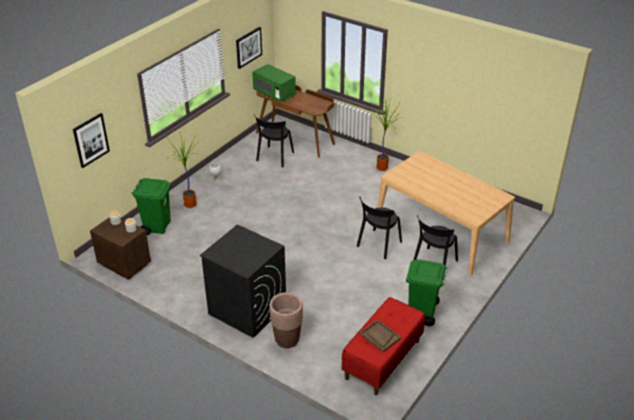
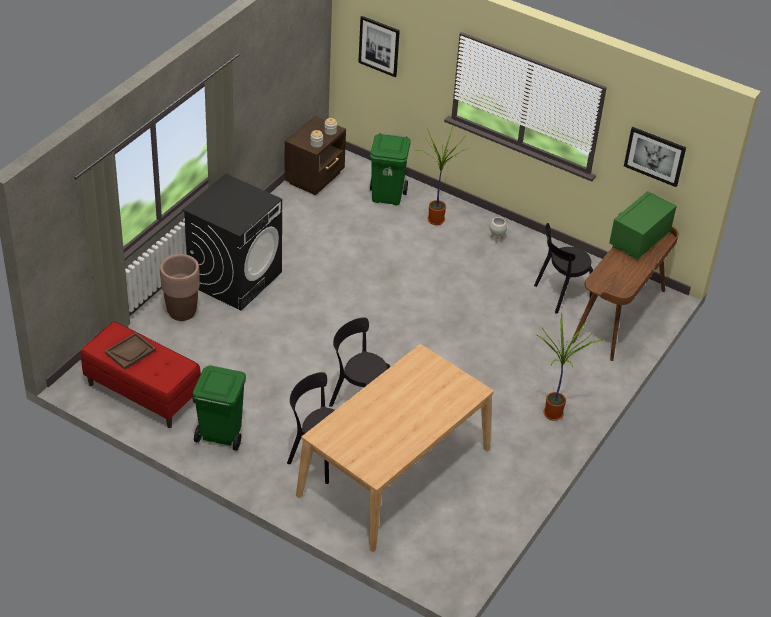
camera: 85 degrees right, 5 degrees up
(274, 157) = (560, 294): black chair -> black chair turned 45 degrees counterclockwise

